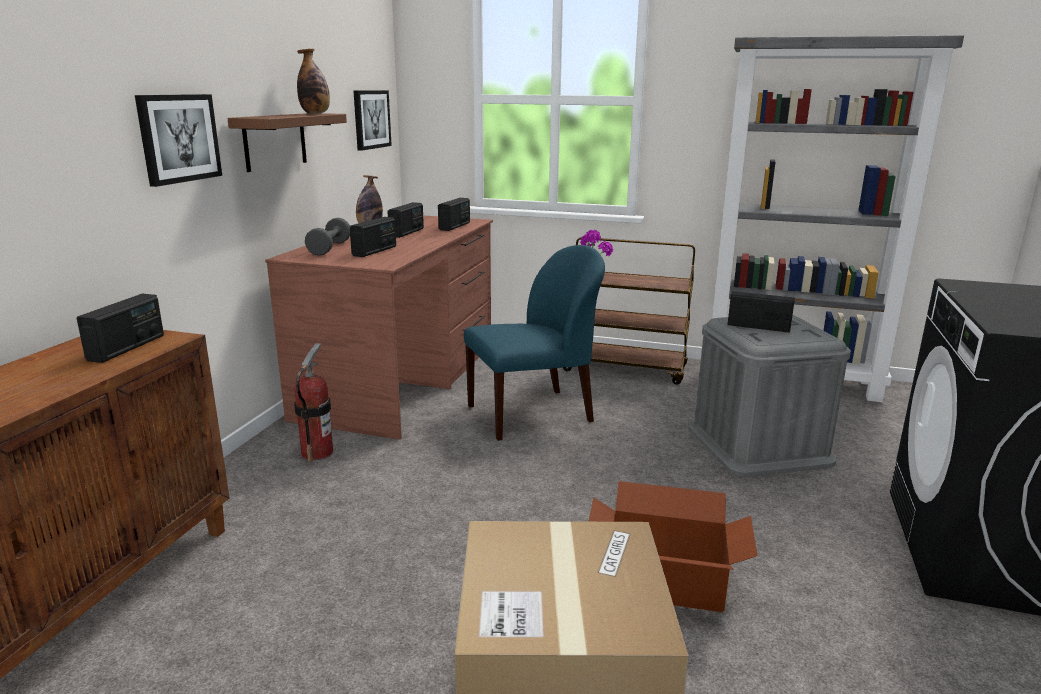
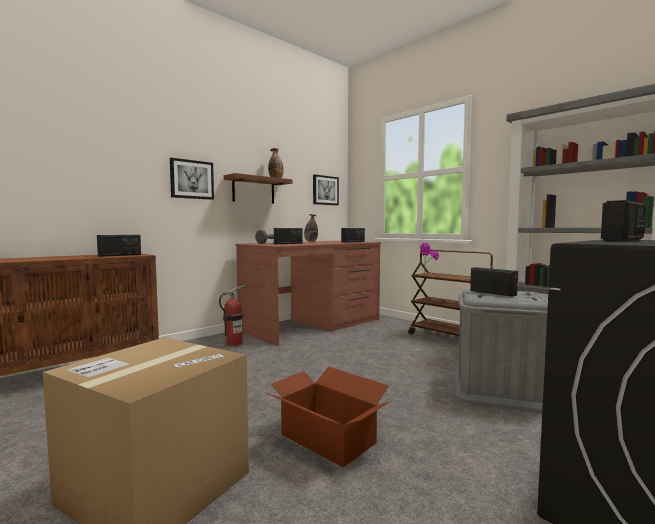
camera: 30 degrees right, 15 degrees down
(407, 232) = (322, 242): radio -> radio (623, 240)
(532, 414) = (362, 348): blue chair -> none

